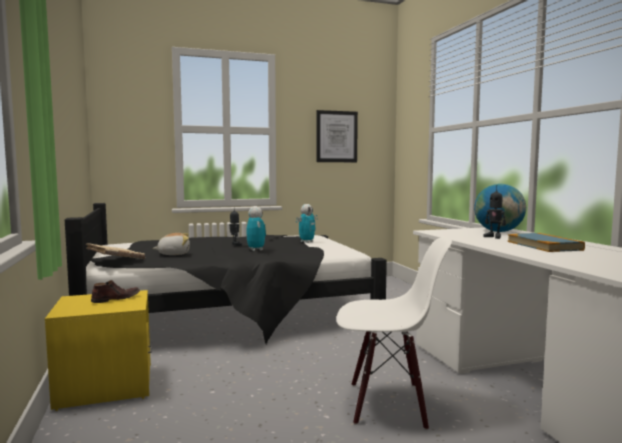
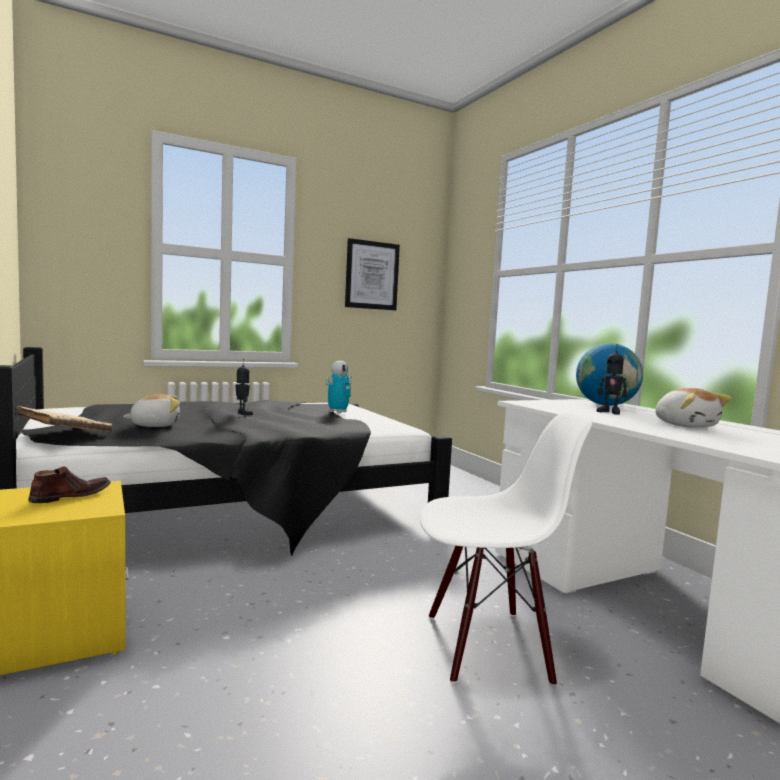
camera: 10 degrees left, 0 degrees up
(256, 249) = (275, 421): toy robot -> none
(544, 245) = (686, 425): book -> plush toy

